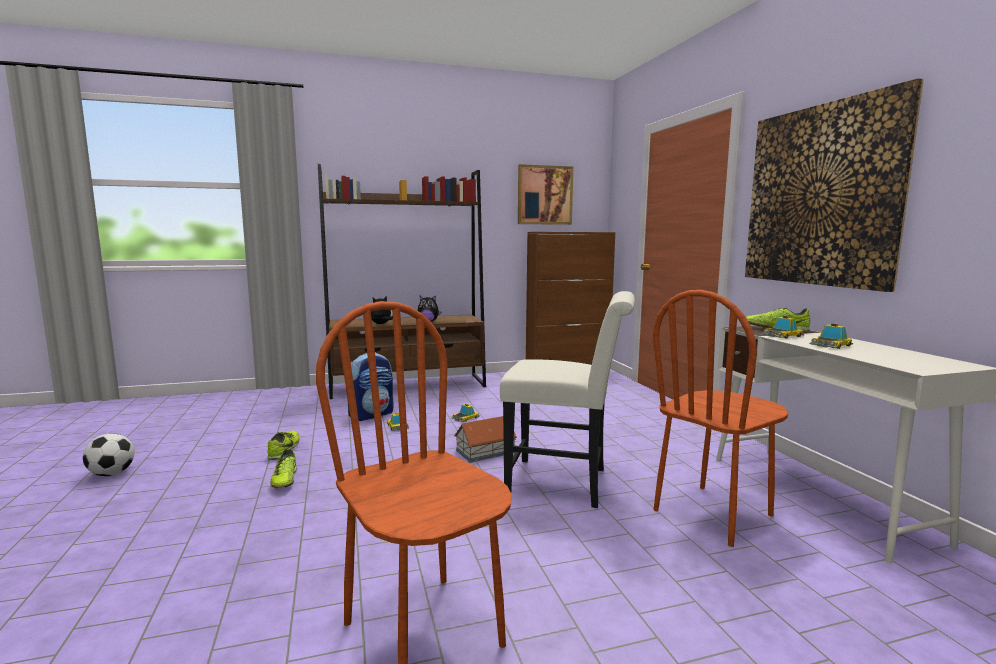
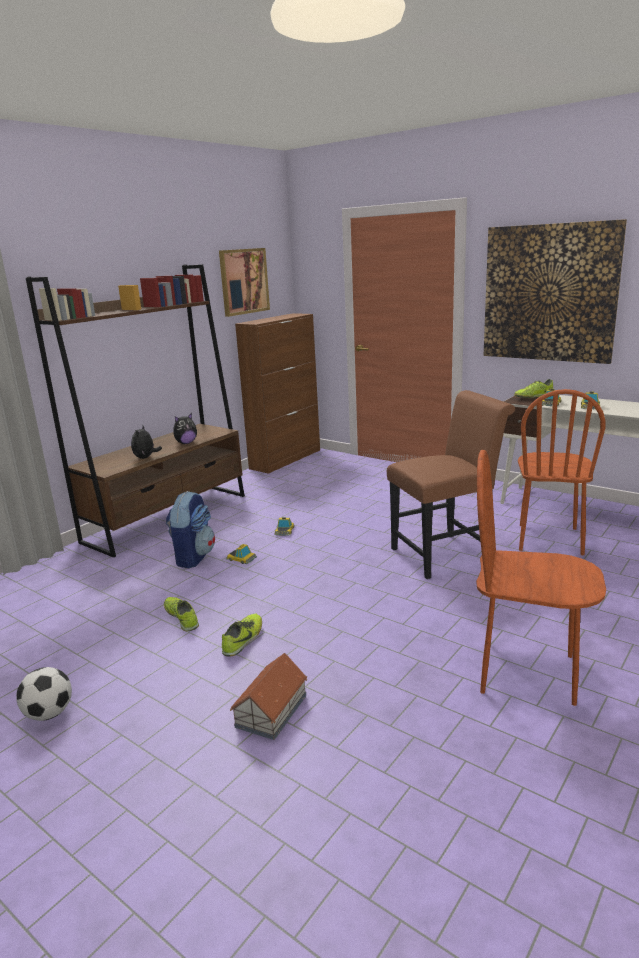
camera: 35 degrees left, 10 degrees up
(284, 480) = (243, 639): shoe -> shoe turned 105 degrees counterclockwise
(486, 451) = (354, 552): toy house -> toy house (272, 710)
(566, 483) = (446, 554): white chair -> brown chair

